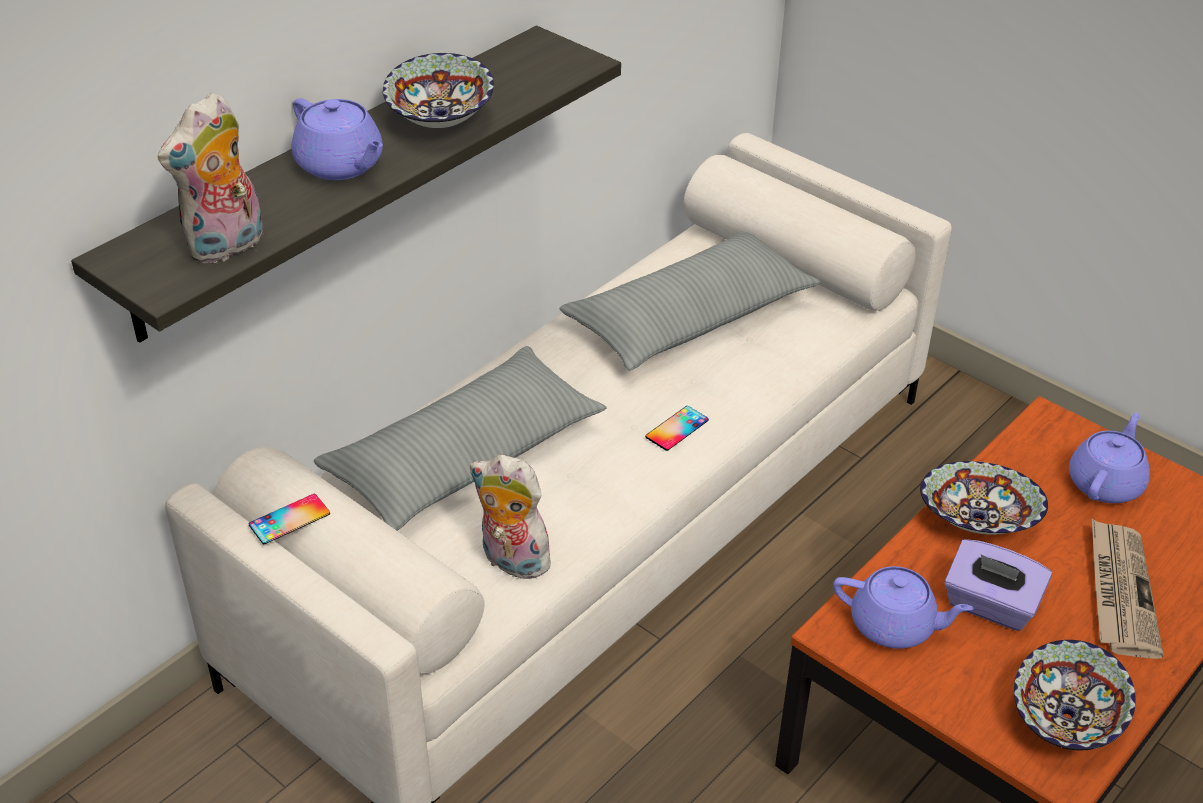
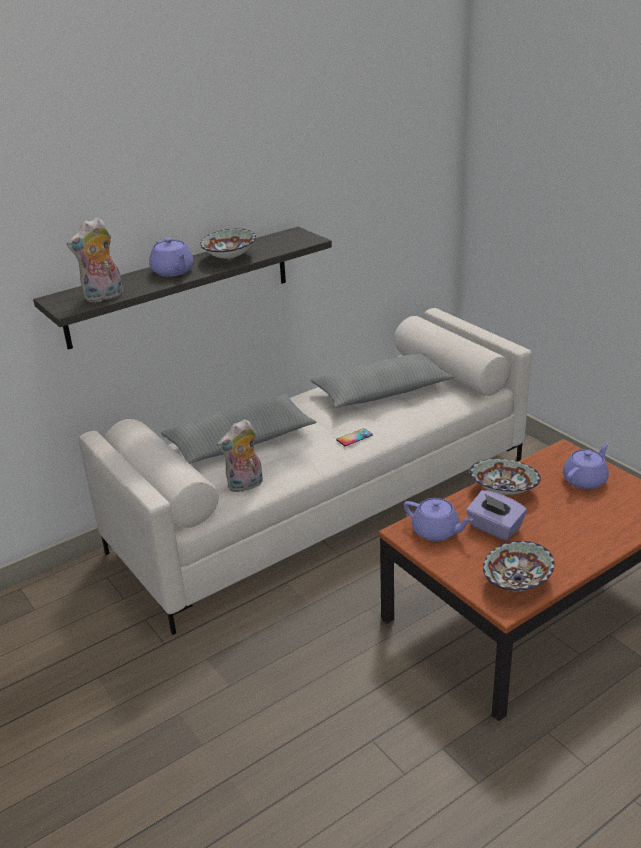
camera: 15 degrees right, 10 degrees down
(289, 519) = (131, 446): phone -> none
(511, 561) = (245, 486): plush toy -> plush toy turned 75 degrees counterclockwise
(1119, 591) = (572, 529): newspaper -> none

